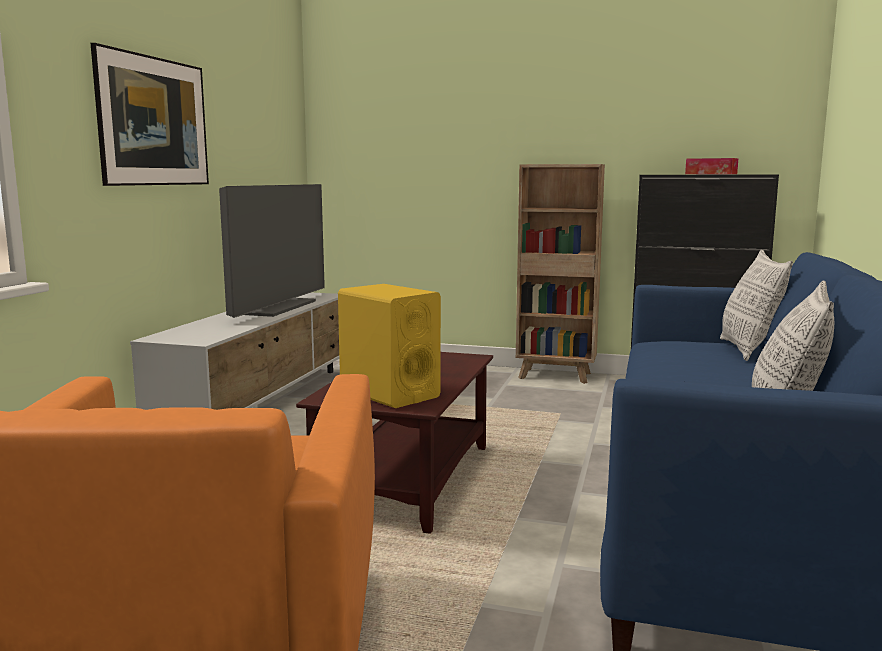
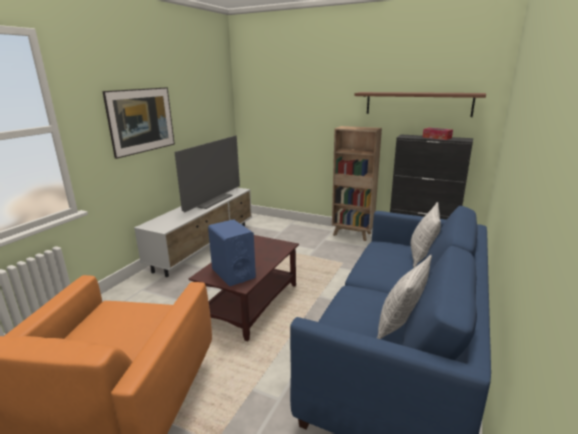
camera: 10 degrees right, 10 degrees up
(389, 393) = (233, 273): yellow speaker -> blue speaker
(669, 118) = (417, 104): none -> brown shelf

